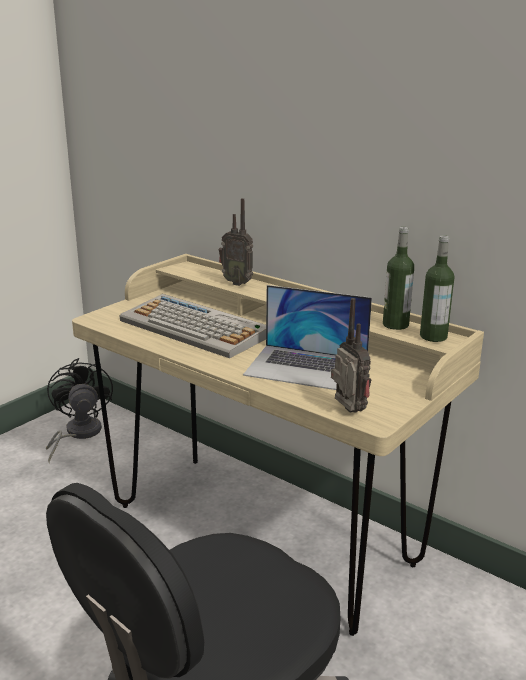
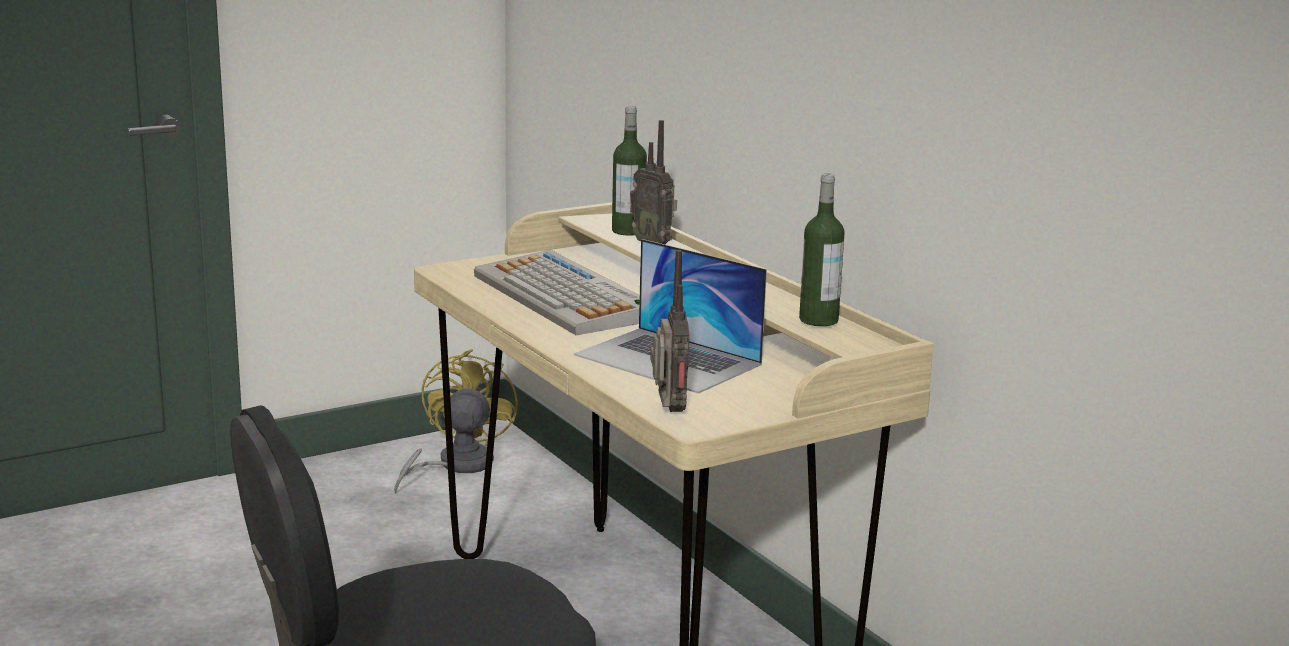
camera: 20 degrees right, 5 degrees down
(78, 434) = (455, 466): black fan -> yellow fan
(433, 336) = (855, 340): bottle -> bottle (628, 231)

